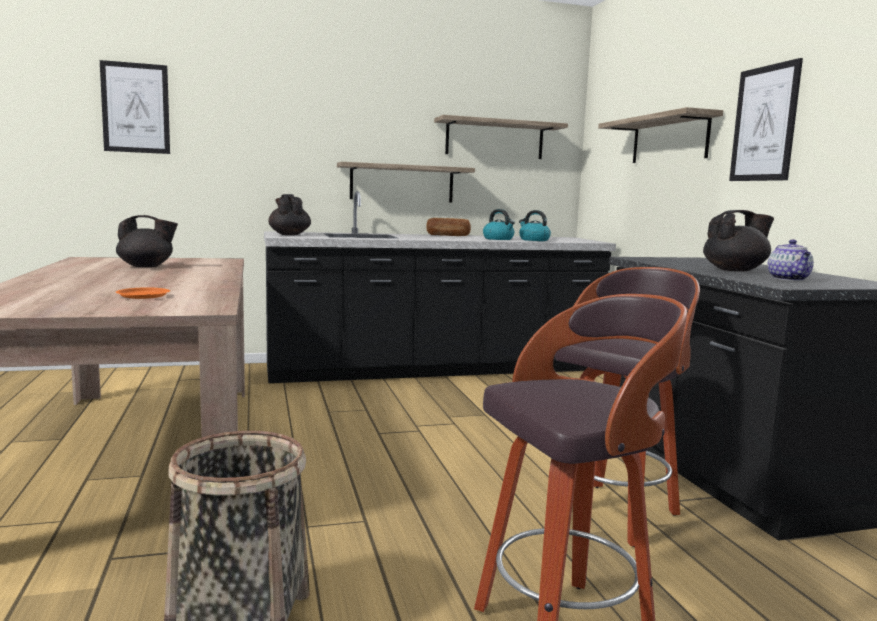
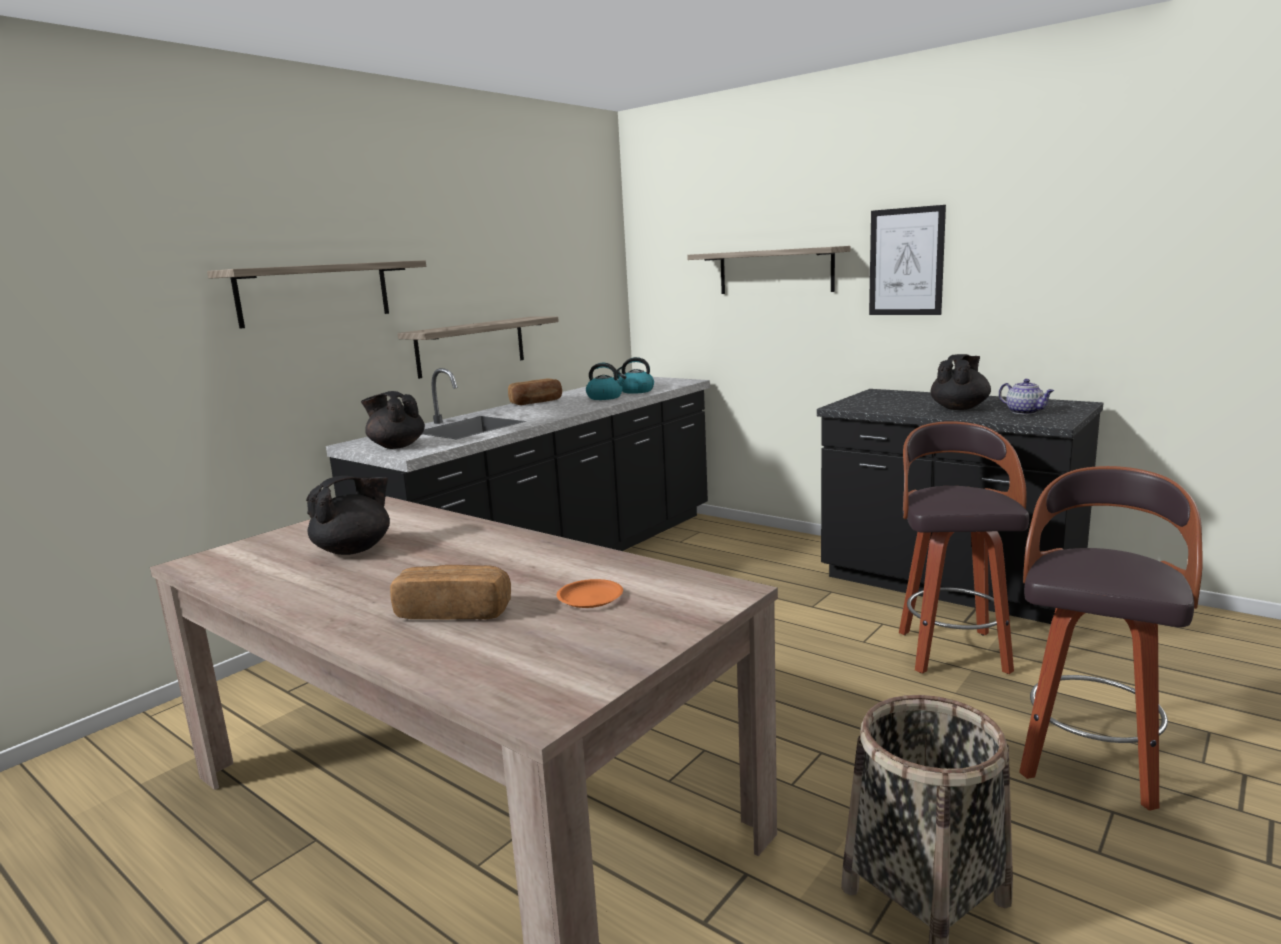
camera: 35 degrees left, 5 degrees up
(80, 286) = (454, 612): none -> bread
(135, 108) = (104, 293): picture -> none
(494, 139) = (553, 276): shelf -> shelf (315, 293)

